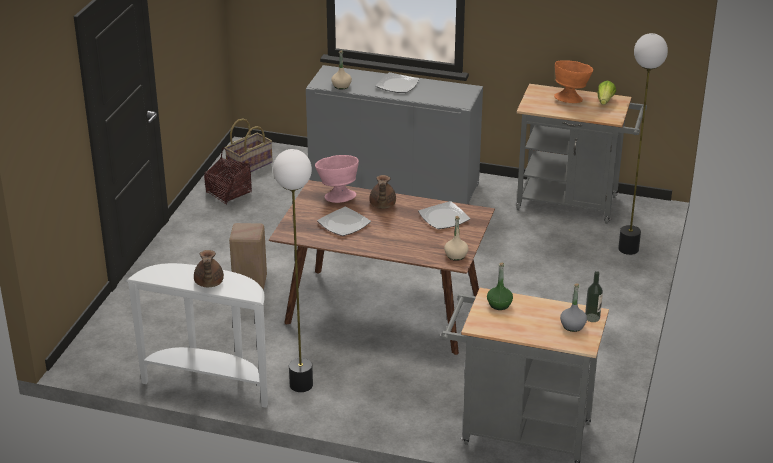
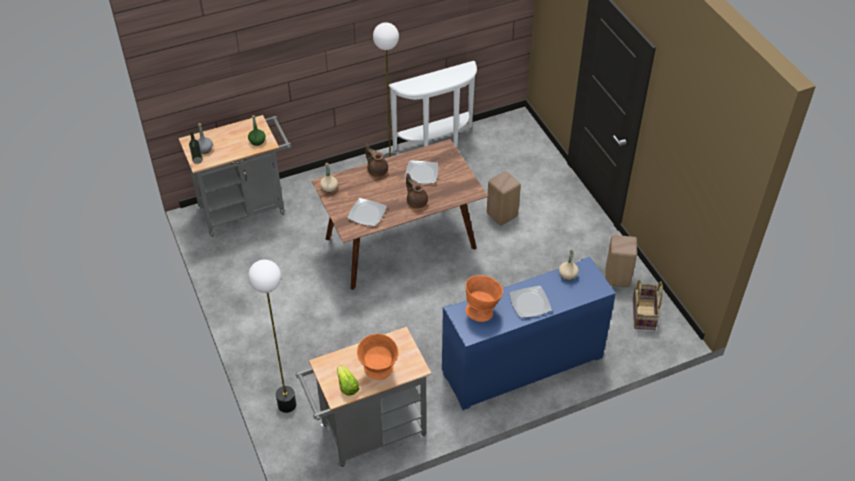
camera: 140 degrees right, 15 degrees up
(208, 283) = (430, 79): brown teapot -> brown teapot (377, 170)
(228, 192) = (618, 278): basket -> beige stool
(337, 195) = (453, 193): pink bowl -> none
(394, 184) = (522, 364): grey cabinet -> blue cabinet
(440, 96) = (482, 310): none -> orange bowl

